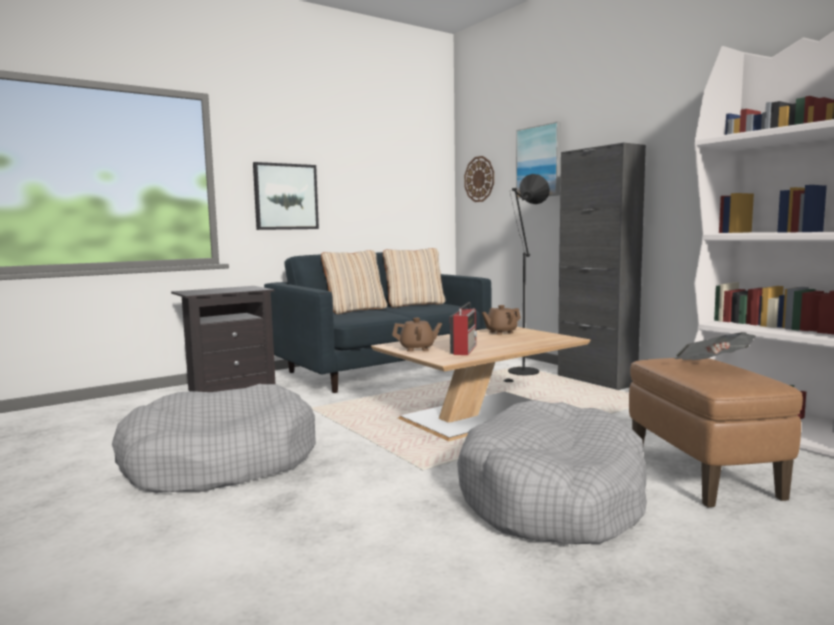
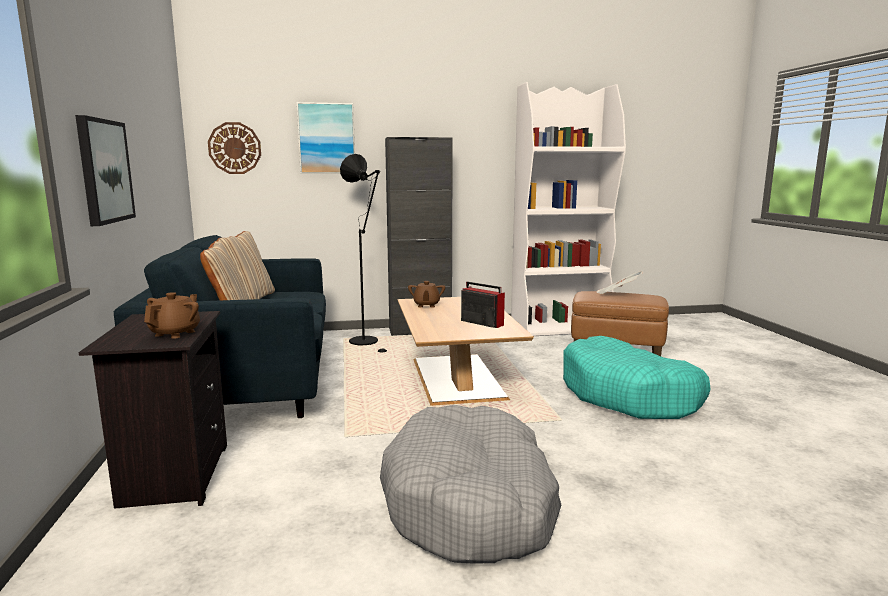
camera: 65 degrees left, 5 degrees up
(417, 349) = (458, 332): brown teapot -> brown teapot (175, 333)
(553, 497) = (629, 395): grey dog bed -> turquoise dog bed

